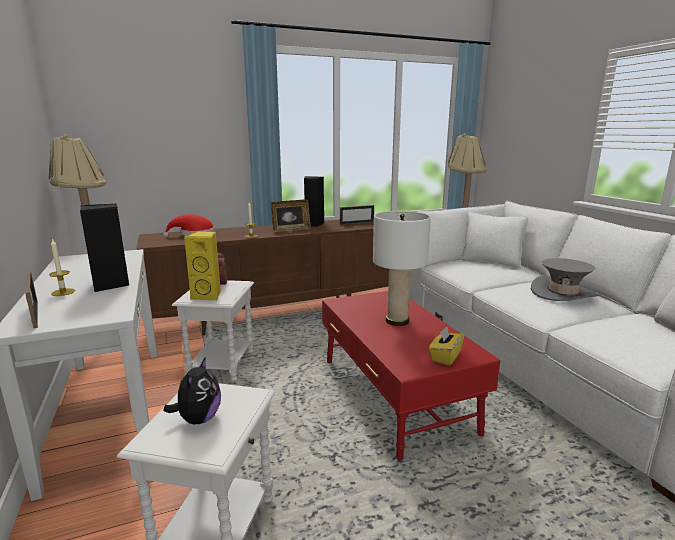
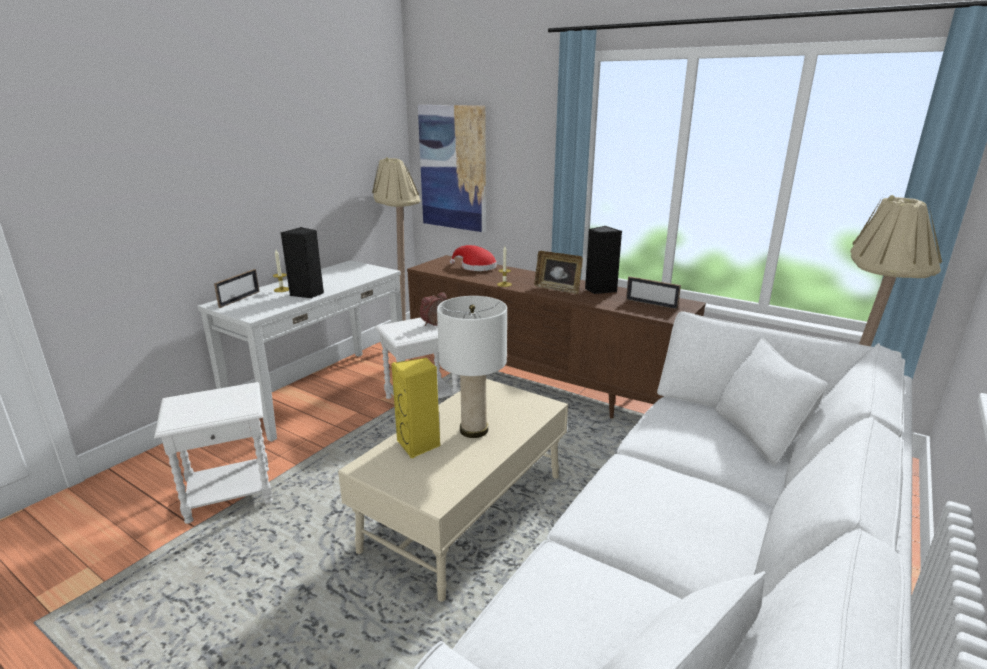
camera: 55 degrees right, 5 degrees up
(123, 147) = (453, 168): none -> picture
(198, 419) = (206, 404): plush toy -> none
(208, 296) = (403, 330): yellow speaker -> yellow speaker (419, 445)
(395, 394) = (465, 512): red coffee table -> beige coffee table
(445, 357) = (411, 481): yellow tissue box -> none
(563, 293) = (687, 522): grey hat -> none

